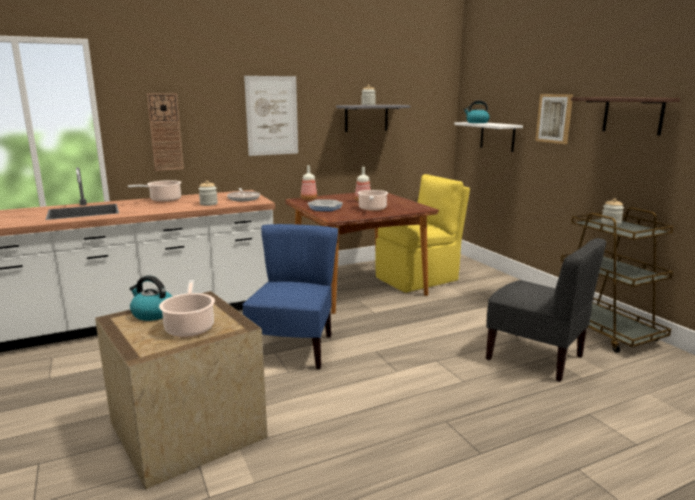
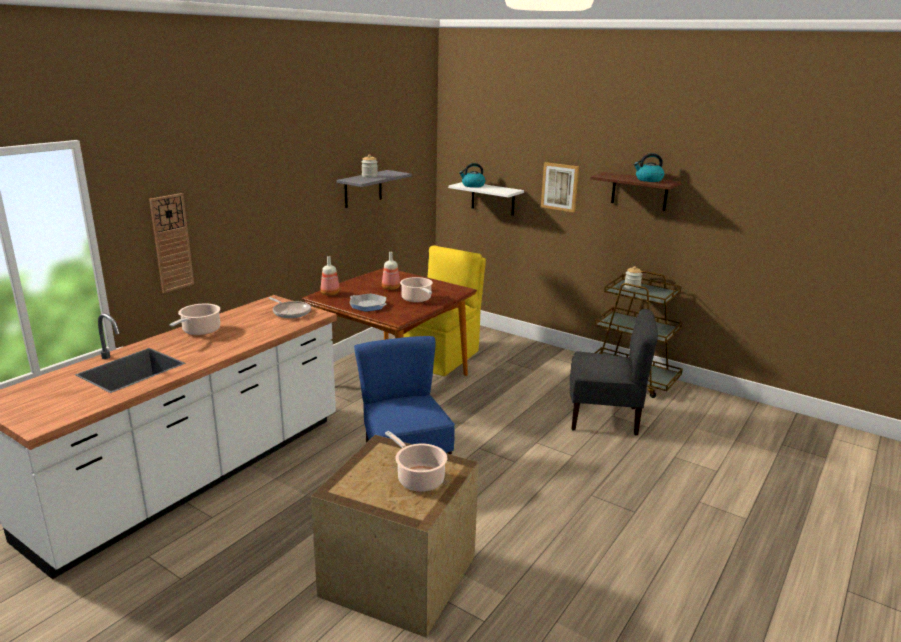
camera: 30 degrees left, 5 degrees up
(152, 313) = (361, 475): kettle -> kettle (648, 180)
(208, 204) = (267, 328): jar -> none
(272, 116) = (278, 203): picture -> none

